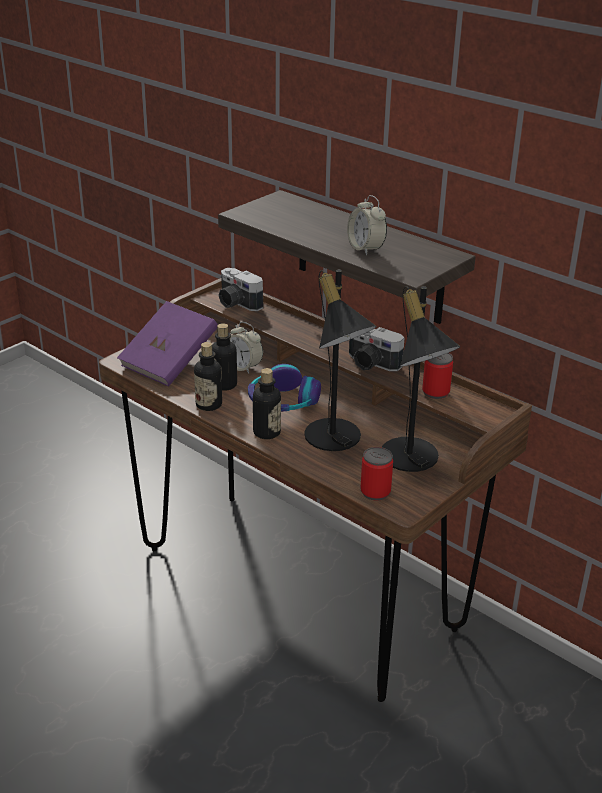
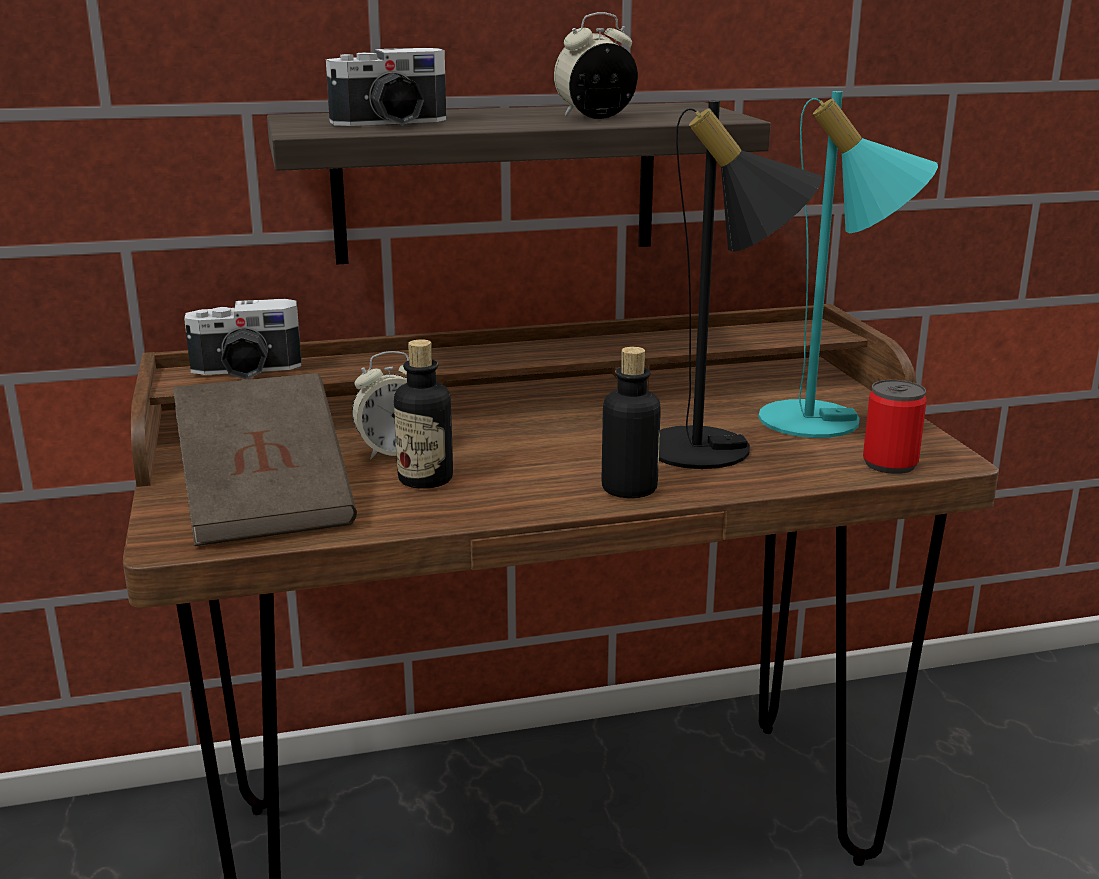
camera: 55 degrees left, 10 degrees down
(169, 362) = (267, 502): purple book -> brown book
(209, 404) = (472, 508): bottle -> none
(282, 401) = (549, 453): headphones -> none
(365, 249) = (595, 117): alarm clock -> alarm clock turned 150 degrees clockwise
(371, 364) = (596, 346): camera -> camera (392, 123)
(412, 461) = (829, 422): black table lamp -> turquoise table lamp
(435, 392) = (727, 336): can -> none

